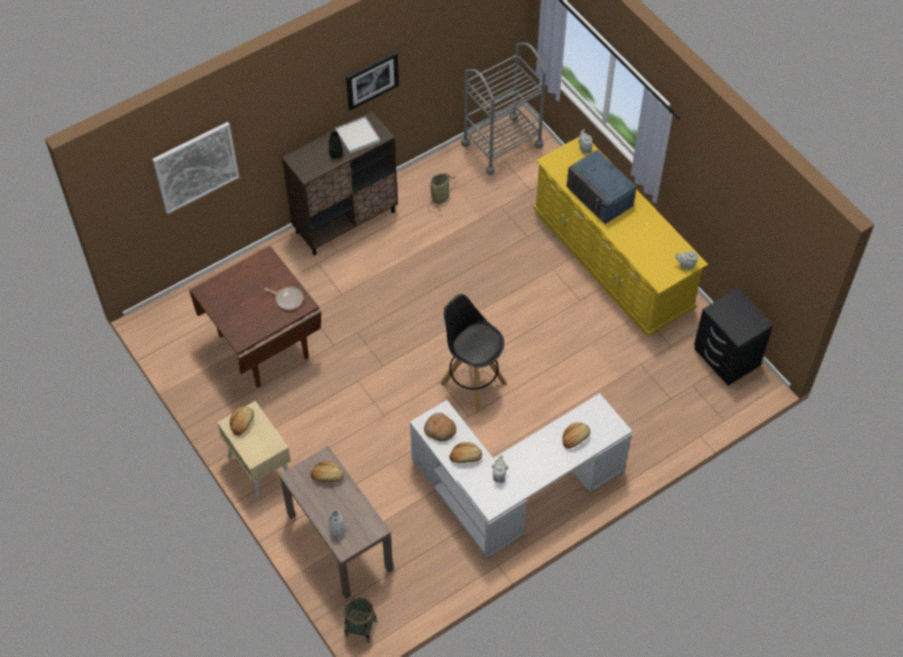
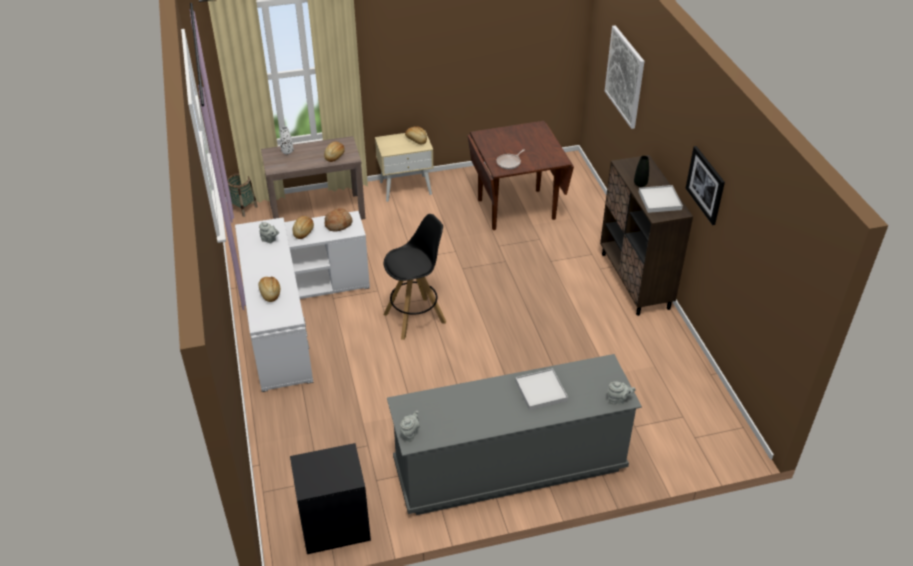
camera: 110 degrees right, 15 degrees down
(441, 197) = (646, 352): basket -> none
(502, 145) = (709, 421): grey cart -> none
(600, 196) = (540, 391): blue microwave -> white tray
(611, 261) = (509, 466): yellow dresser -> grey dresser

